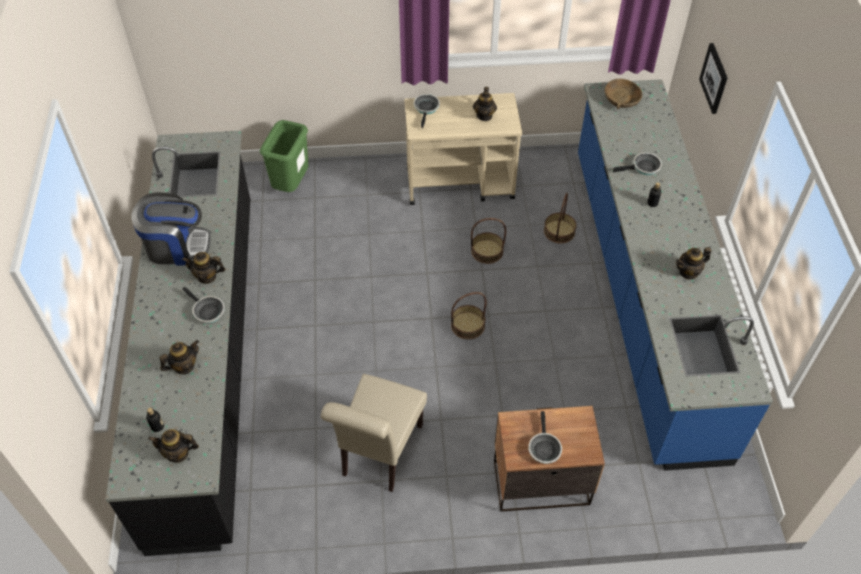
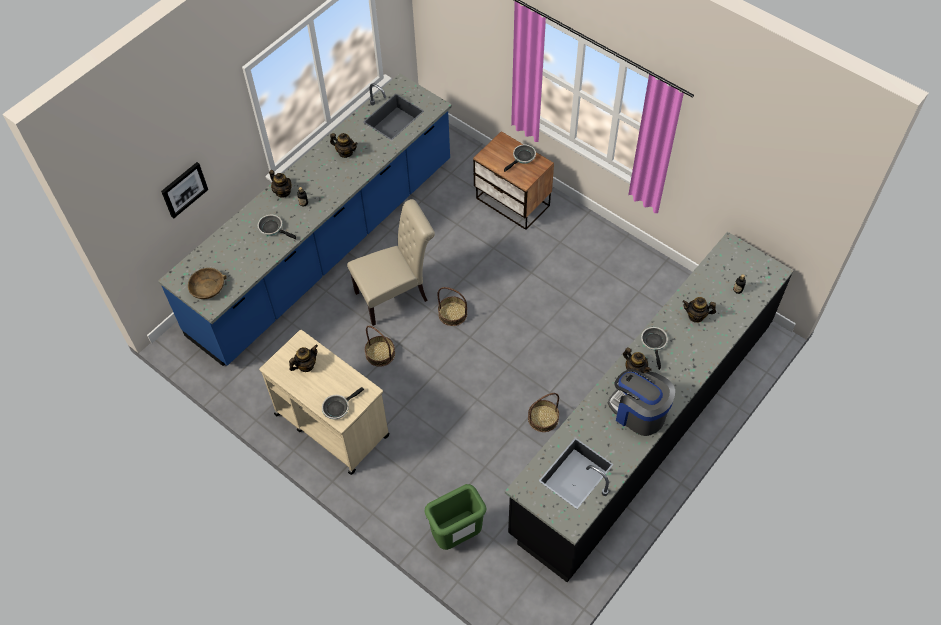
camera: 135 degrees left, 5 degrees up
(178, 453) = (735, 266): teapot -> teapot (283, 192)
(379, 454) = (586, 280): beige chair -> beige chair (396, 295)
(559, 231) = (316, 328): basket -> basket (543, 418)

